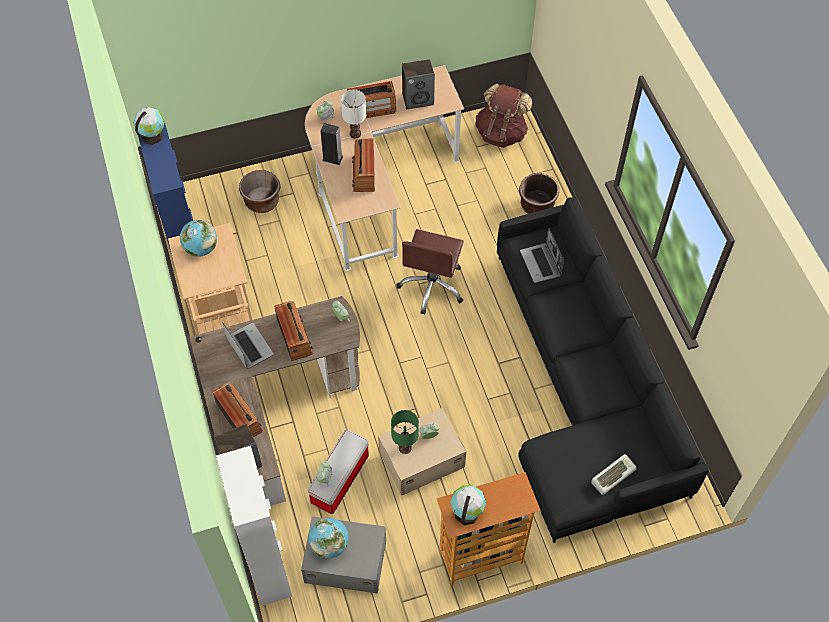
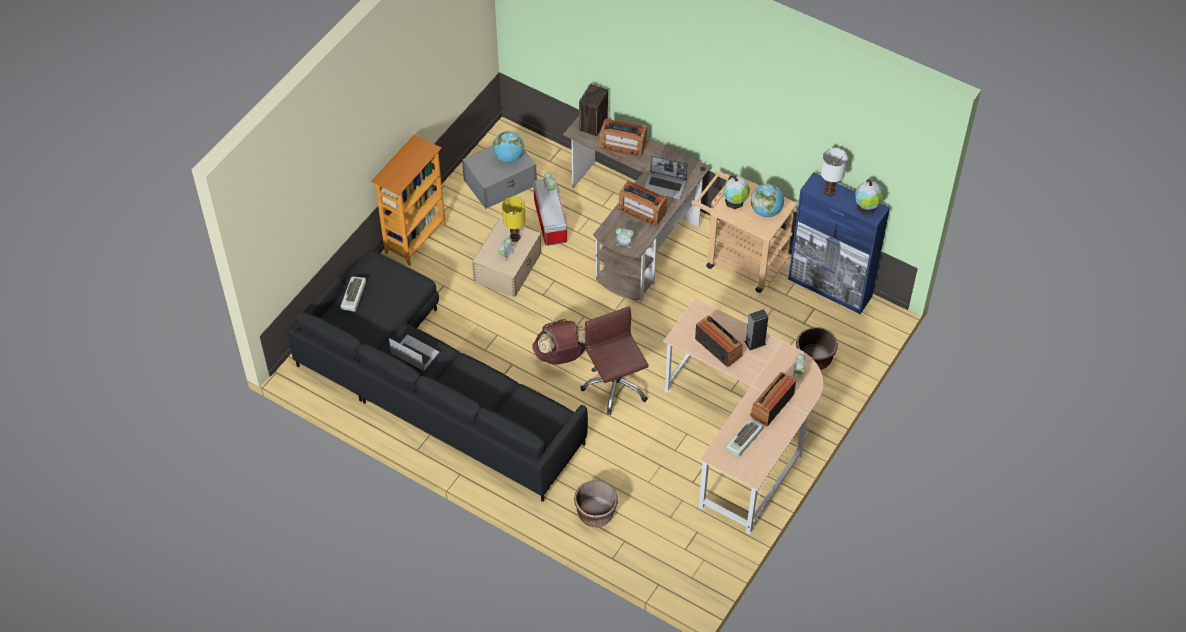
camera: 140 degrees right, 5 degrees down
(268, 569) = (543, 149): white cabinet -> none
(355, 134) = (760, 374): white table lamp -> white table lamp (829, 191)
(405, 447) = (515, 237): green table lamp -> yellow table lamp
(418, 99) = (744, 440): speaker -> keyboard
(467, 512) = (416, 152): globe -> globe (735, 202)
(501, 133) = (688, 561): brown backpack -> brown backpack (561, 356)
(541, 264) = (528, 408): laptop -> laptop (414, 354)

